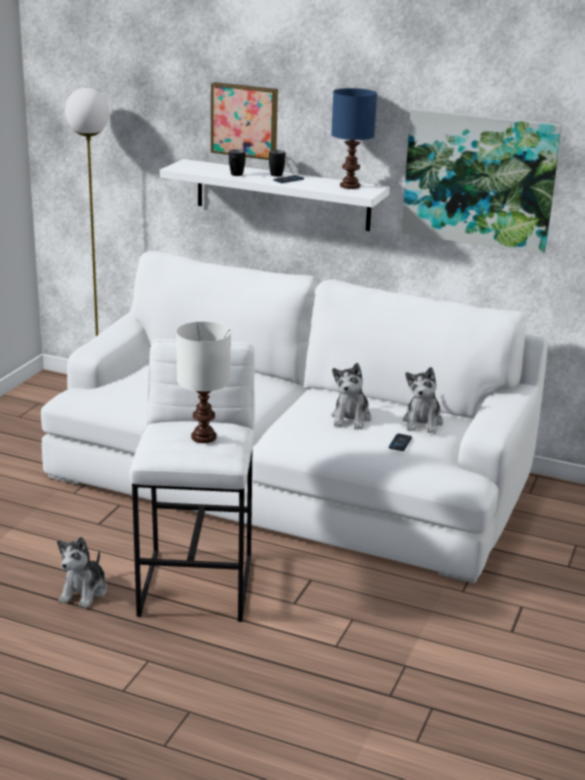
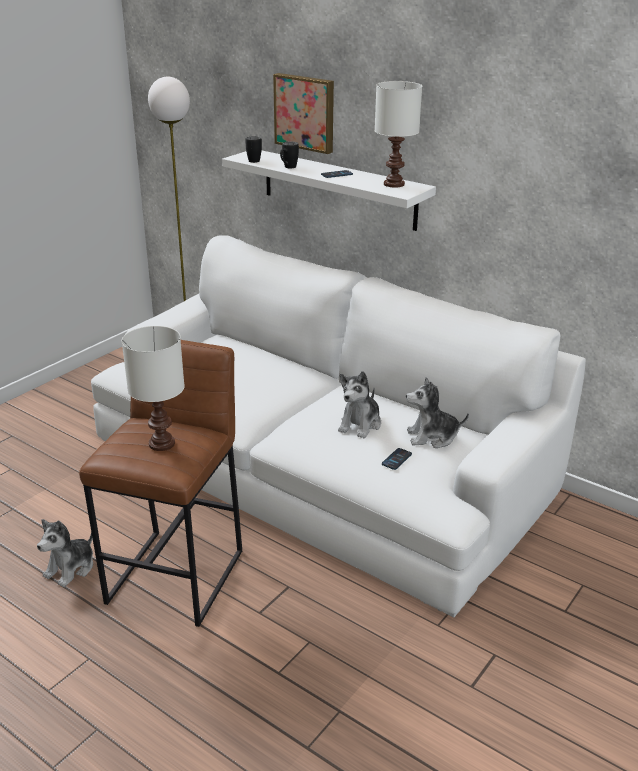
camera: 15 degrees right, 5 degrees up
(196, 584) = (177, 575): white stool -> brown stool
(277, 174) = (330, 168): black mug -> black mug (256, 160)
(350, 186) = (394, 184): blue table lamp -> white table lamp
(423, 422) = (432, 437): plush toy -> plush toy turned 60 degrees clockwise
(479, 180) = (524, 184): picture -> none

